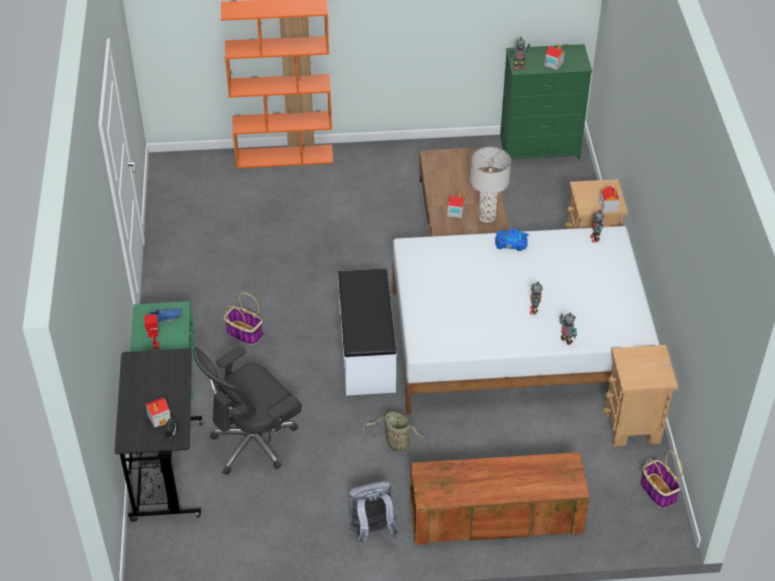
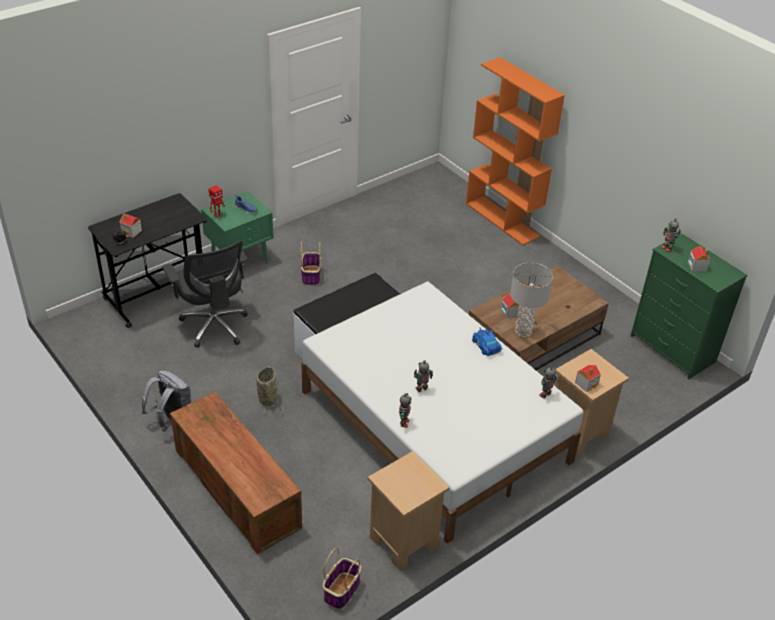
camera: 55 degrees right, 5 degrees down
(254, 442) = (213, 324): office chair -> office chair turned 135 degrees counterclockwise

